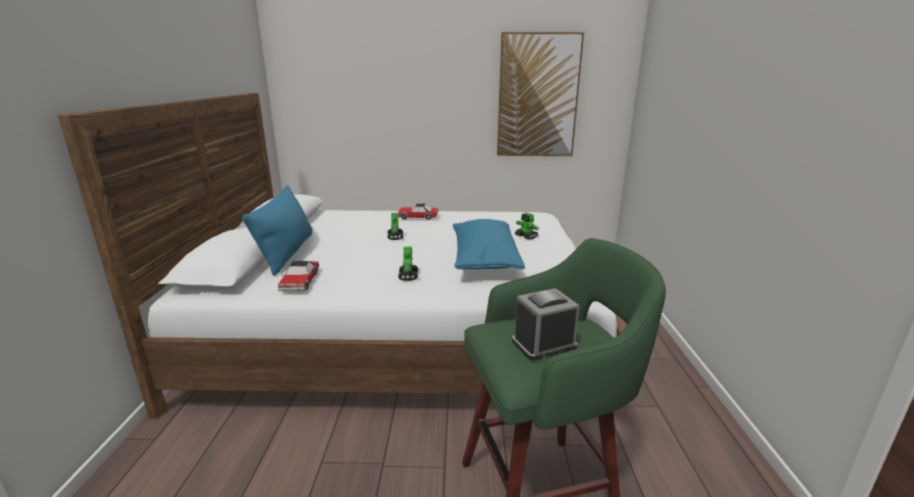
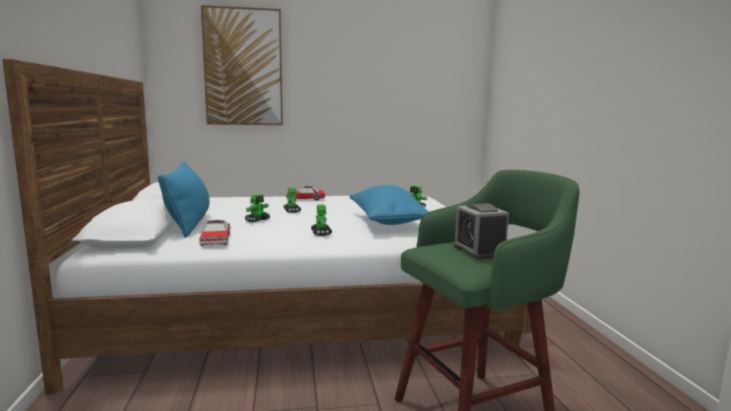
camera: 10 degrees left, 10 degrees down
(355, 251) = (257, 220): none -> toy robot
(538, 96) = (406, 94): picture -> picture (243, 67)
(544, 344) = (479, 251): alarm clock -> alarm clock turned 75 degrees counterclockwise

